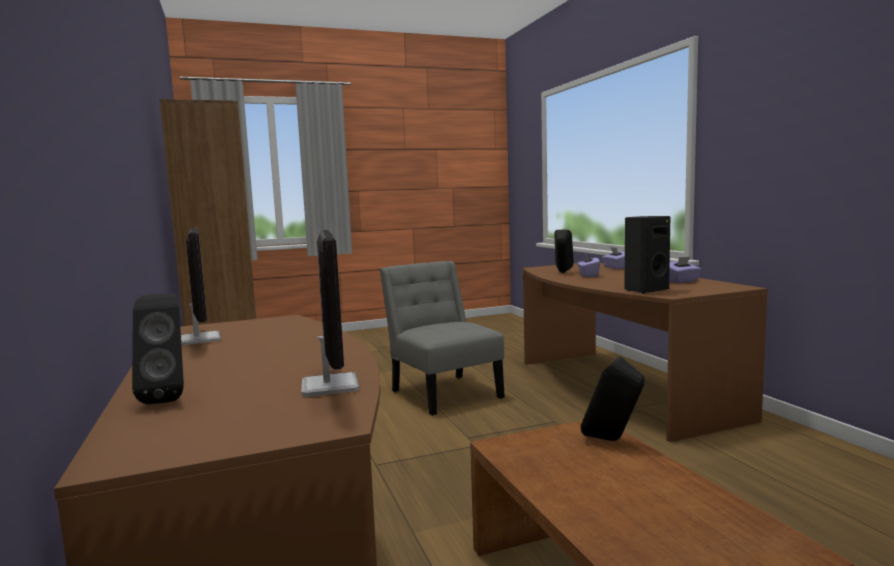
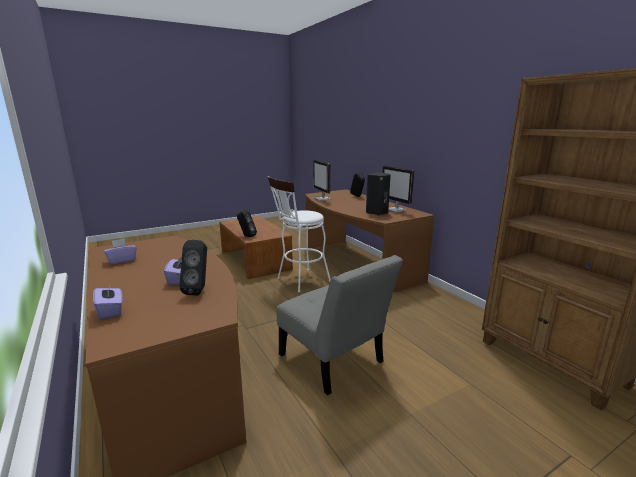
camera: 170 degrees right, 10 degrees up
(458, 502) = (300, 281): none -> white stool
(644, 290) = (176, 245): black speaker -> black speaker (377, 213)

